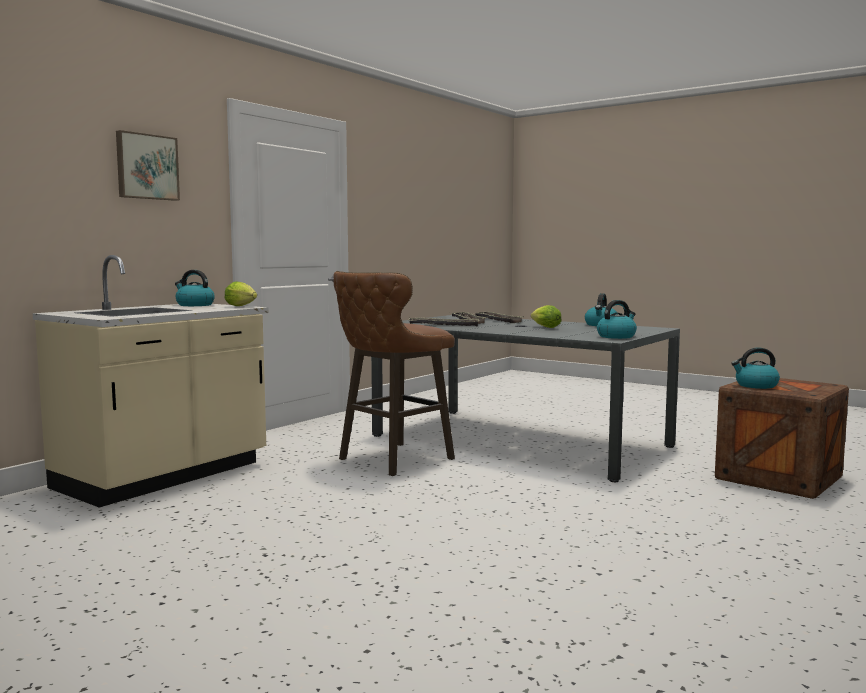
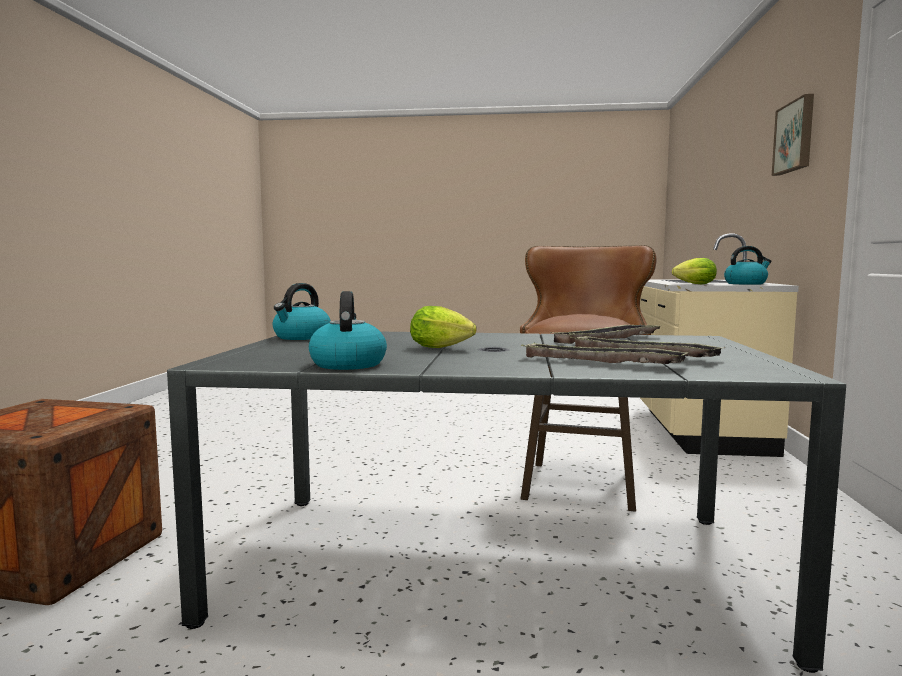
camera: 150 degrees right, 0 degrees up
(755, 385) = (94, 409): kettle -> none

